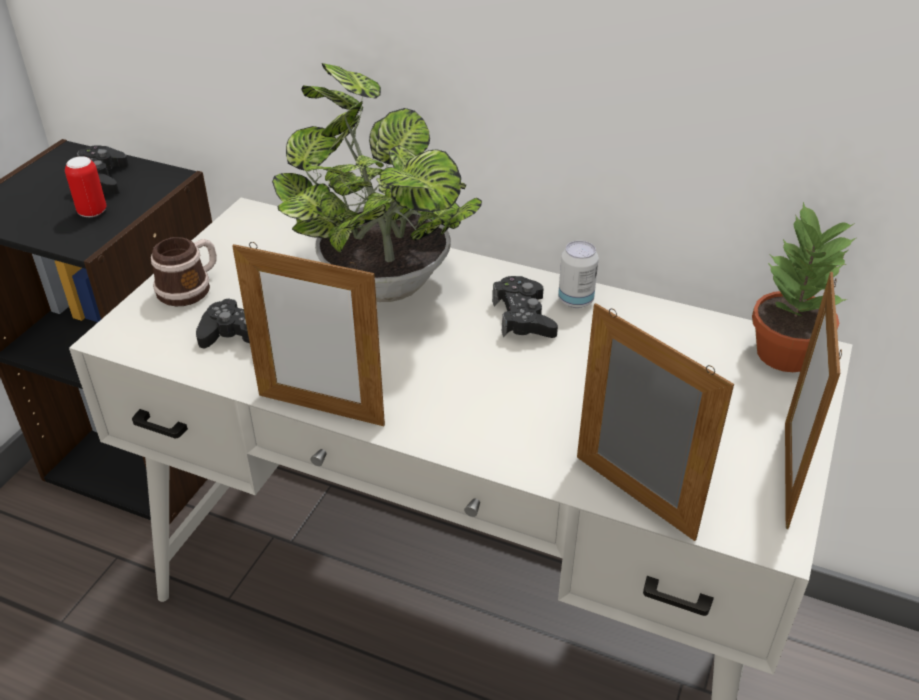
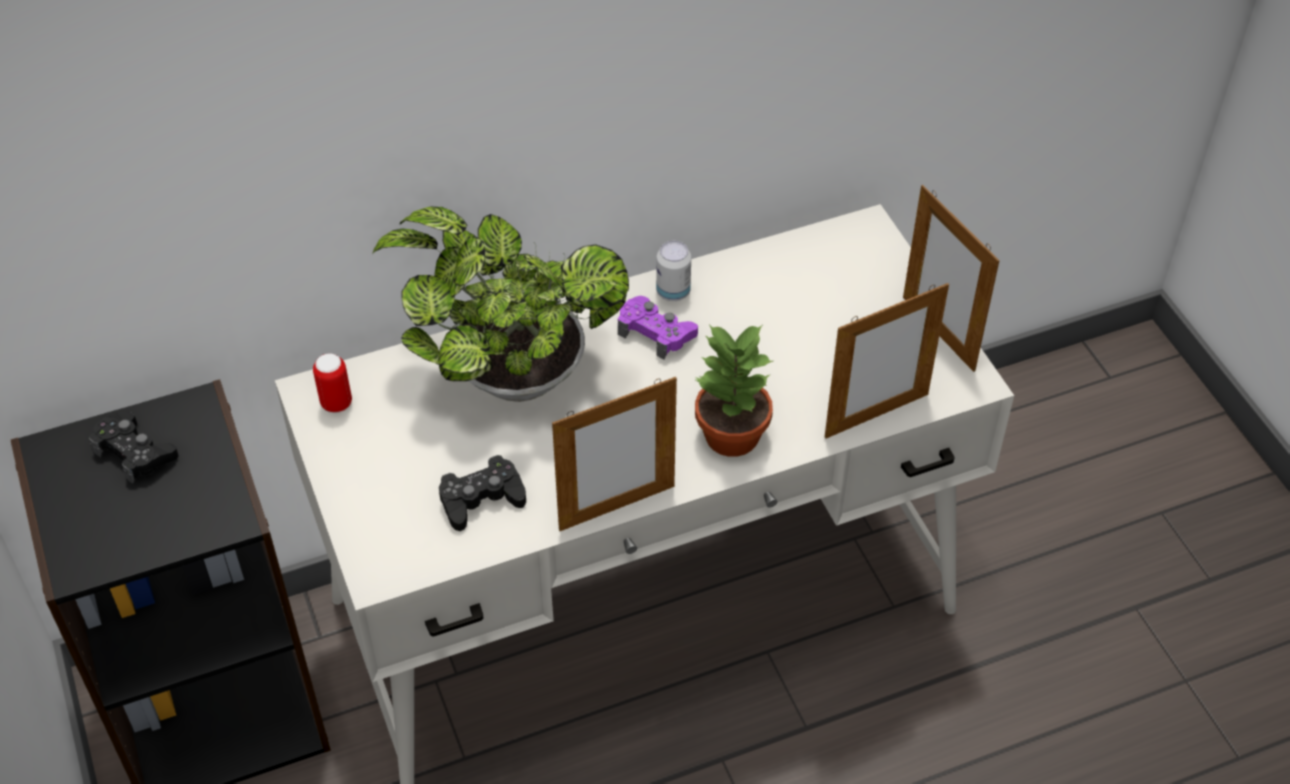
camera: 45 degrees left, 10 degrees up
(92, 212) = (187, 487): can -> can (336, 403)
(190, 288) = (372, 491): mug -> none
(523, 317) = (656, 332): black game controller -> purple game controller
(633, 497) = (876, 415): picture frame -> picture frame turned 150 degrees clockwise
(783, 353) = (849, 241): potted plant -> potted plant (730, 435)

